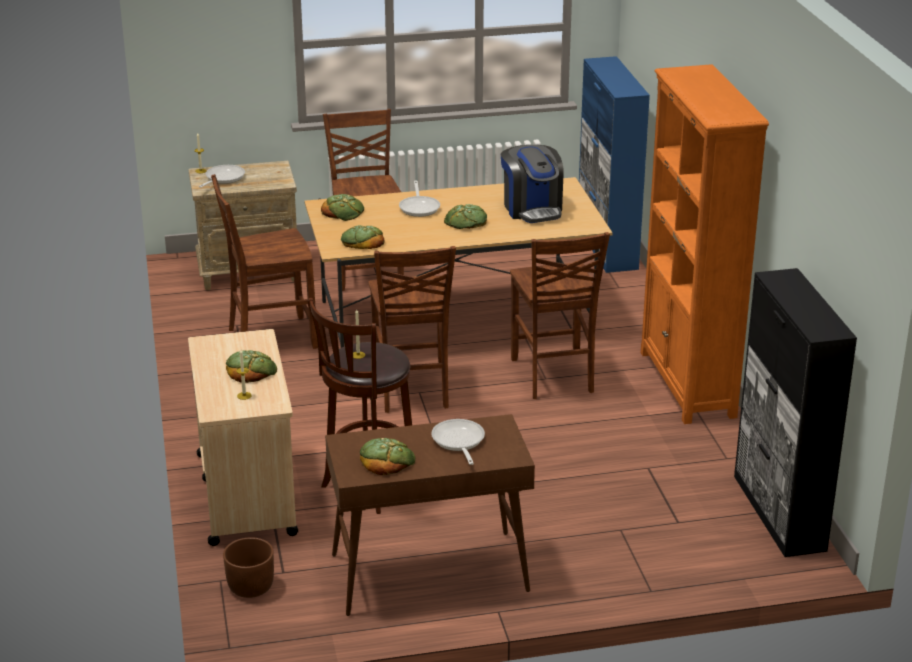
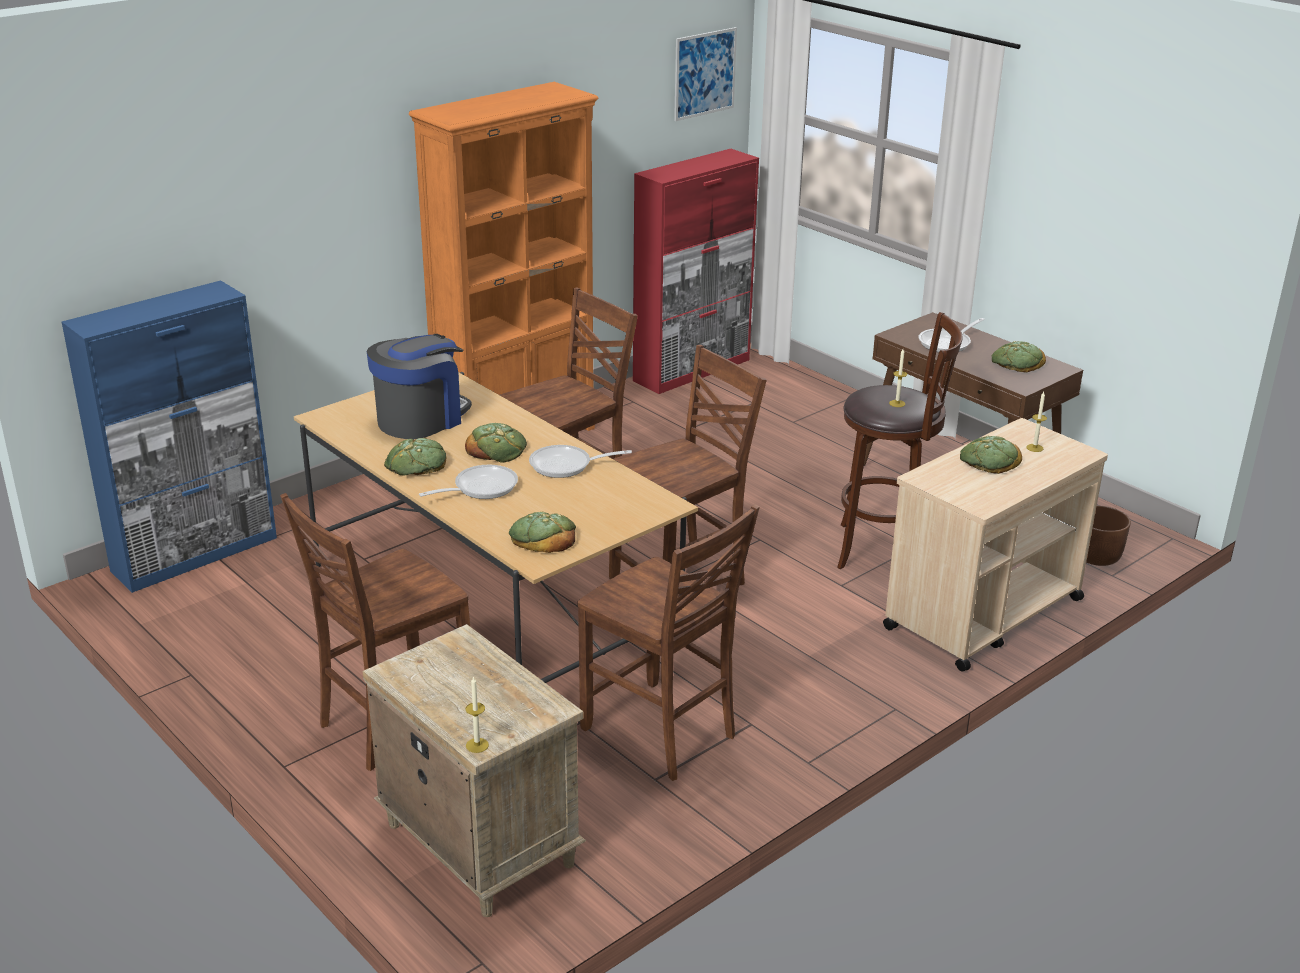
camera: 120 degrees left, 0 degrees up
(222, 178) = (491, 706): frying pan -> frying pan (566, 466)
(362, 241) = (620, 496): bread -> bread (416, 463)
(779, 513) = (692, 370): black cabinet -> red cabinet
(862, 236) = (705, 73): none -> picture

